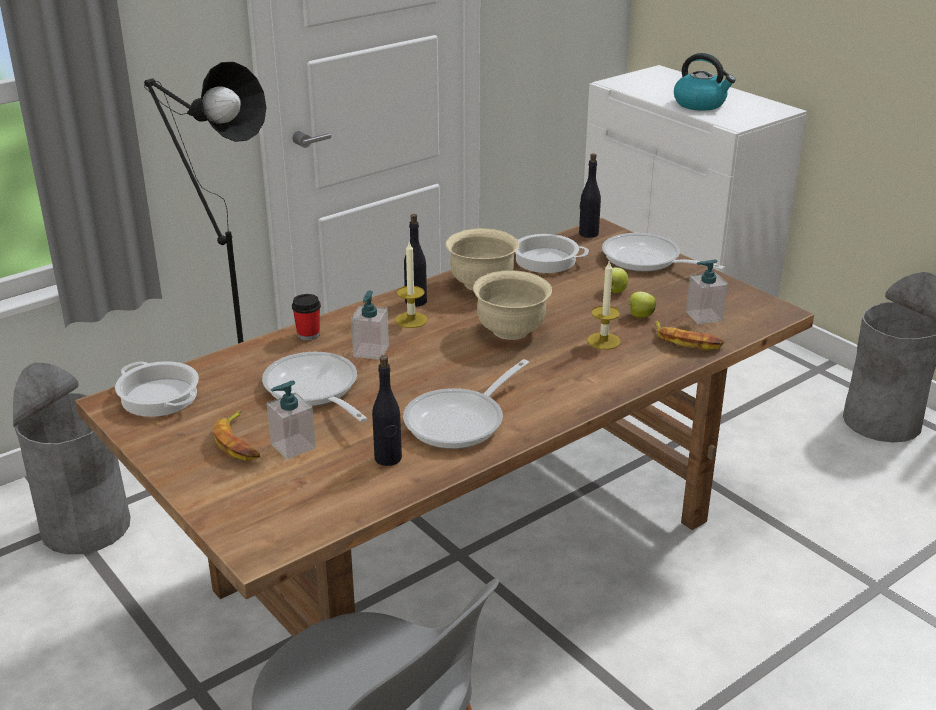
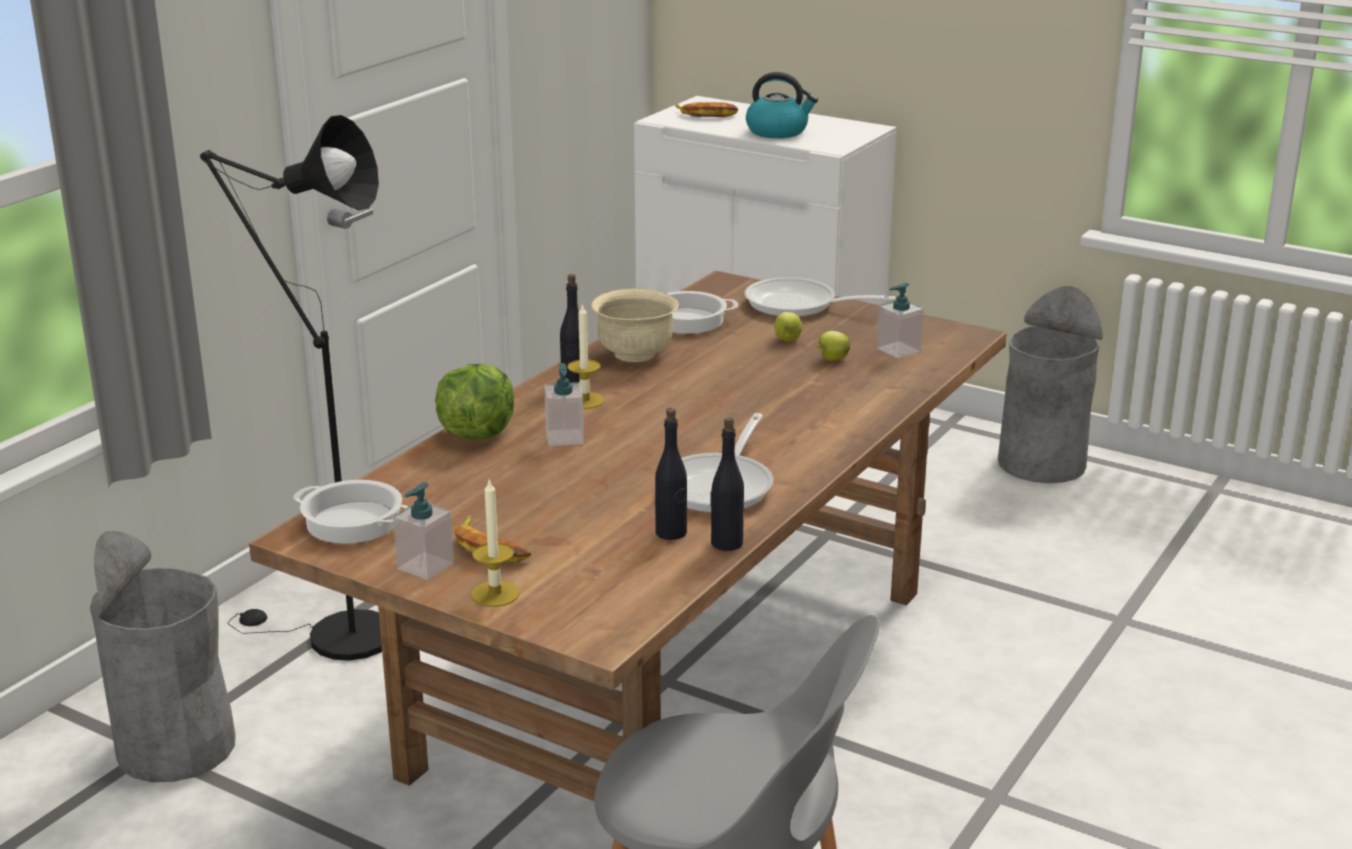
camera: 20 degrees left, 5 degrees down
(292, 446) = (555, 540): soap dispenser -> soap dispenser (425, 566)
(308, 334) = (477, 433): cup -> lettuce
(314, 390) = (533, 485): frying pan -> none
(511, 331) = (705, 394): beige bowl -> none
(588, 234) = (714, 288): black bottle -> black bottle (726, 543)
(603, 341) = (812, 388): candle -> candle (495, 594)
(686, 341) = (898, 375): banana -> banana (706, 114)

